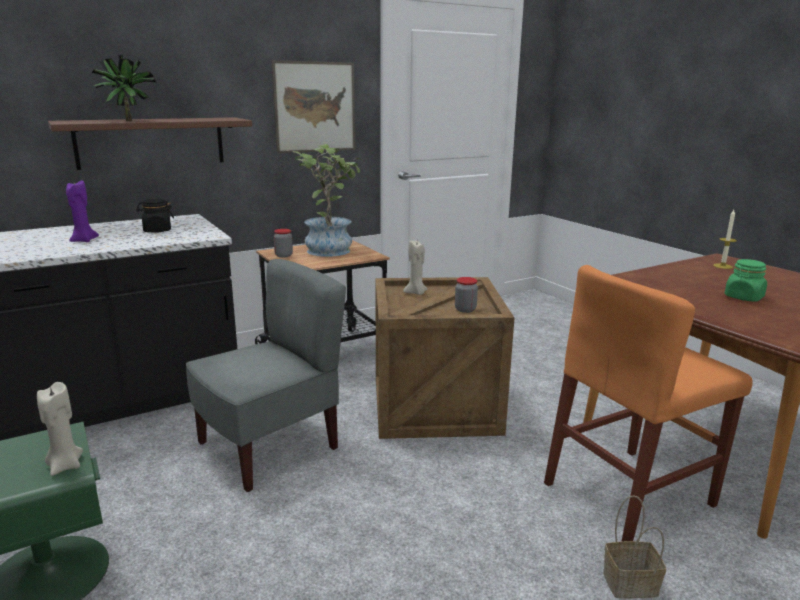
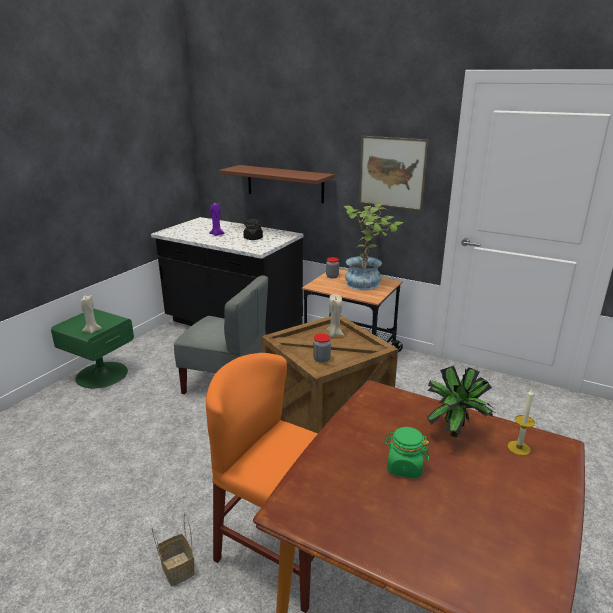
camera: 60 degrees right, 5 degrees up
(127, 120) = (262, 170): potted plant -> potted plant (454, 432)

